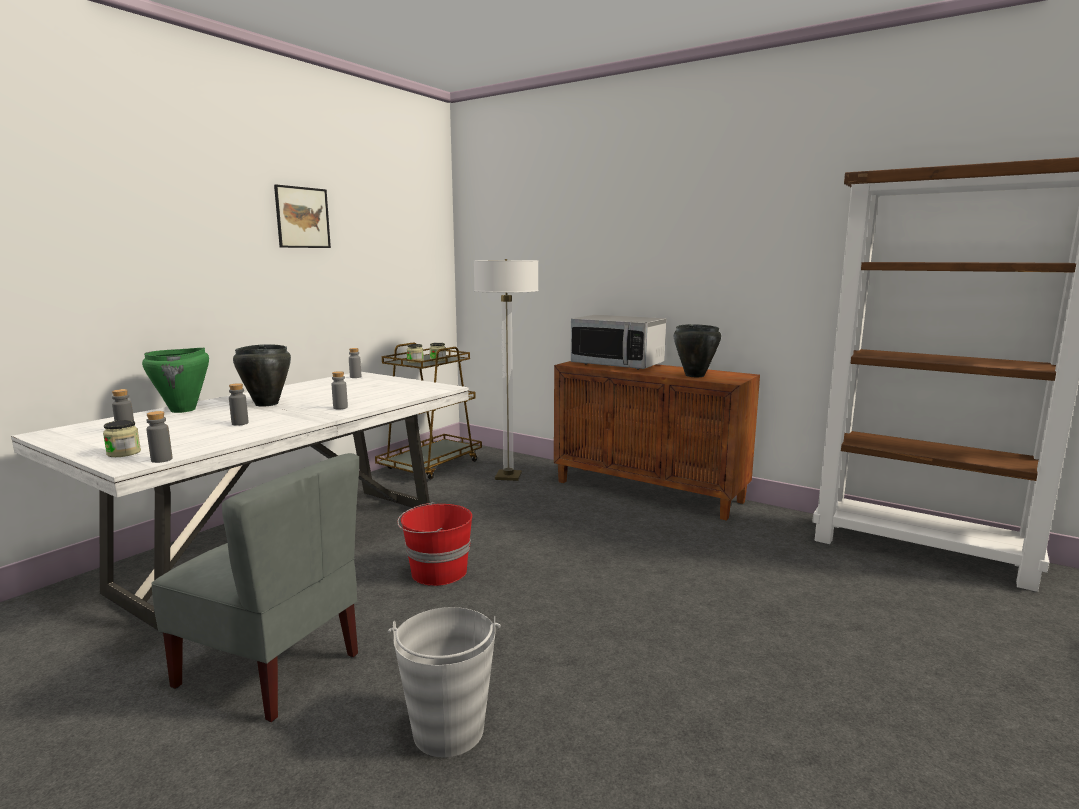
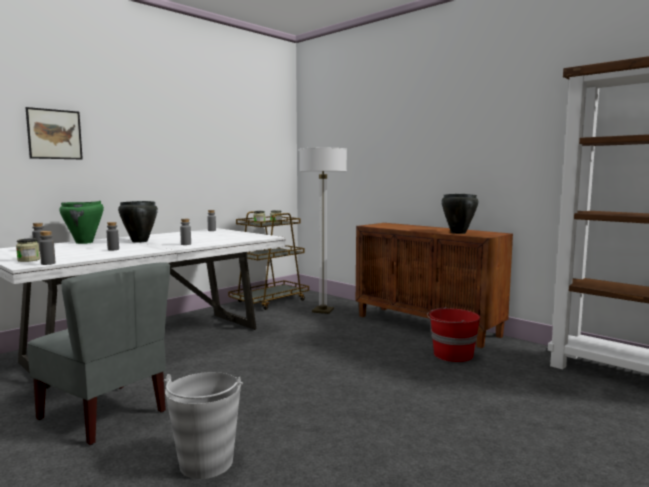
camera: 10 degrees right, 5 degrees down
(302, 217) = (181, 119): picture -> picture (54, 134)
(437, 572) = (243, 366): red bucket -> red bucket (452, 355)
(617, 364) = (404, 226): microwave -> none

